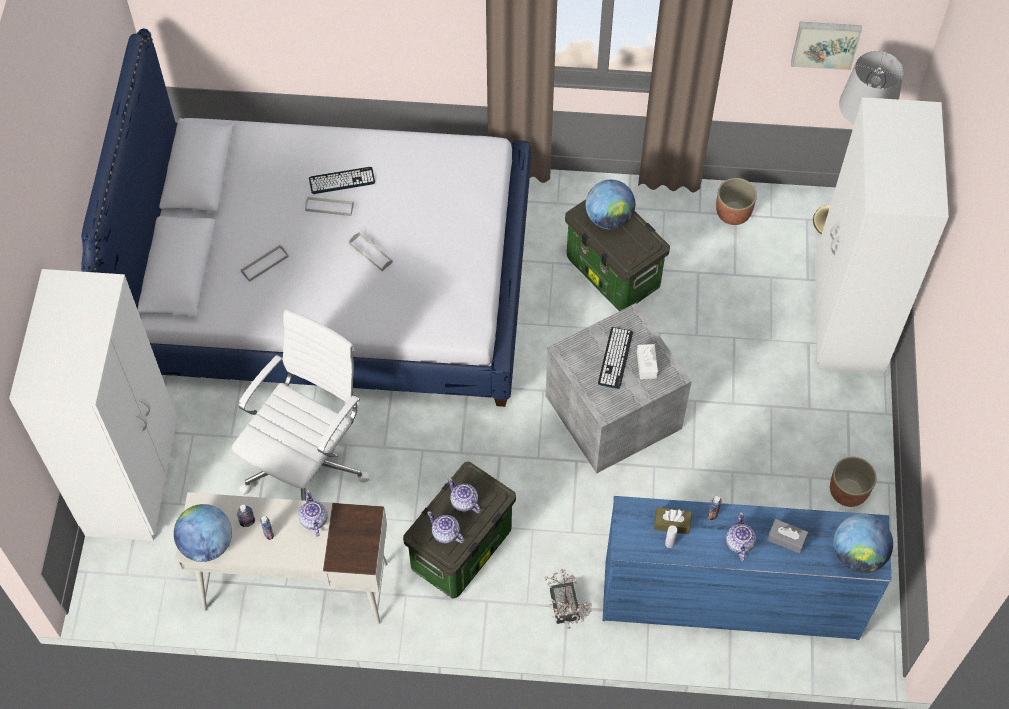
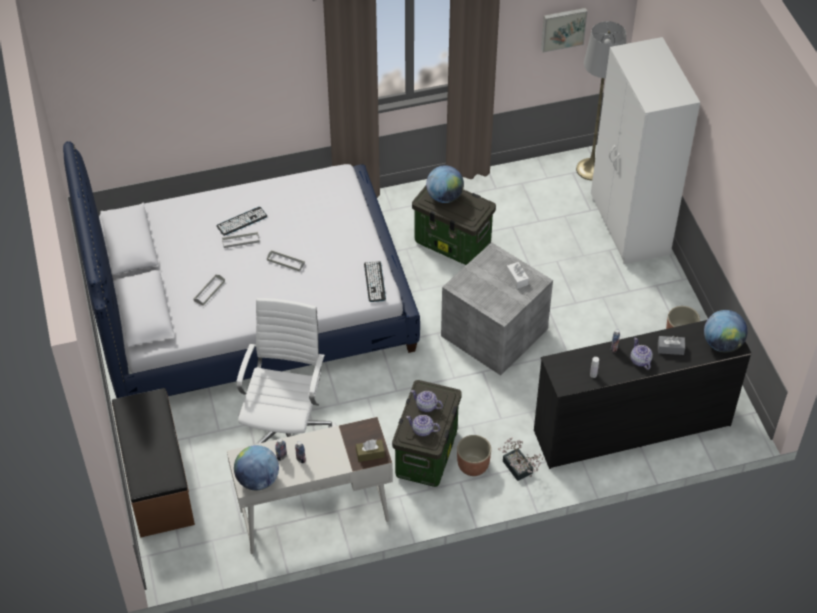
camera: 20 degrees left, 10 degrees down
(133, 478) = (156, 480): white wardrobe -> brown bench
(313, 520) = (330, 440): teapot -> none
(615, 358) = (493, 280): keyboard -> keyboard (374, 282)
(672, 523) = (589, 362): brown tissue box -> brown tissue box (370, 454)
(729, 599) = (631, 427): blue dresser -> black dresser
(733, 213) = (519, 182): planter -> planter (472, 465)

